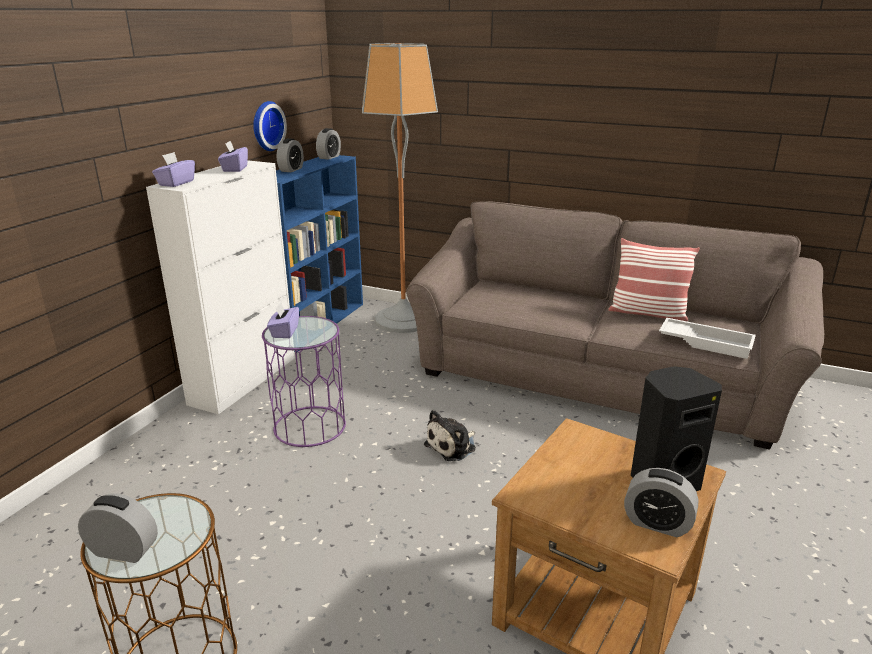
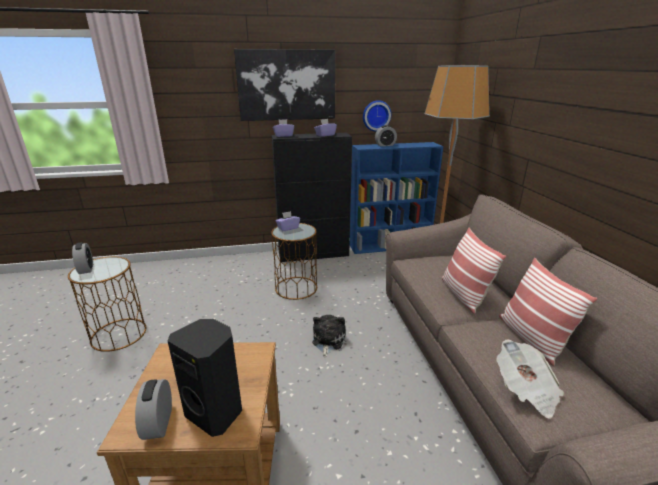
camera: 55 degrees right, 0 degrees up
(149, 90) = (287, 85): none -> picture
(245, 380) = (314, 254): white cabinet -> black cabinet
(310, 426) = (296, 288): purple side table -> brown side table
(329, 157) = (427, 143): alarm clock -> none
(452, 446) = (327, 340): plush toy -> plush toy turned 90 degrees clockwise
(558, 309) = (463, 295): none -> pillow
(706, 342) = (526, 390): white tray -> newspaper

